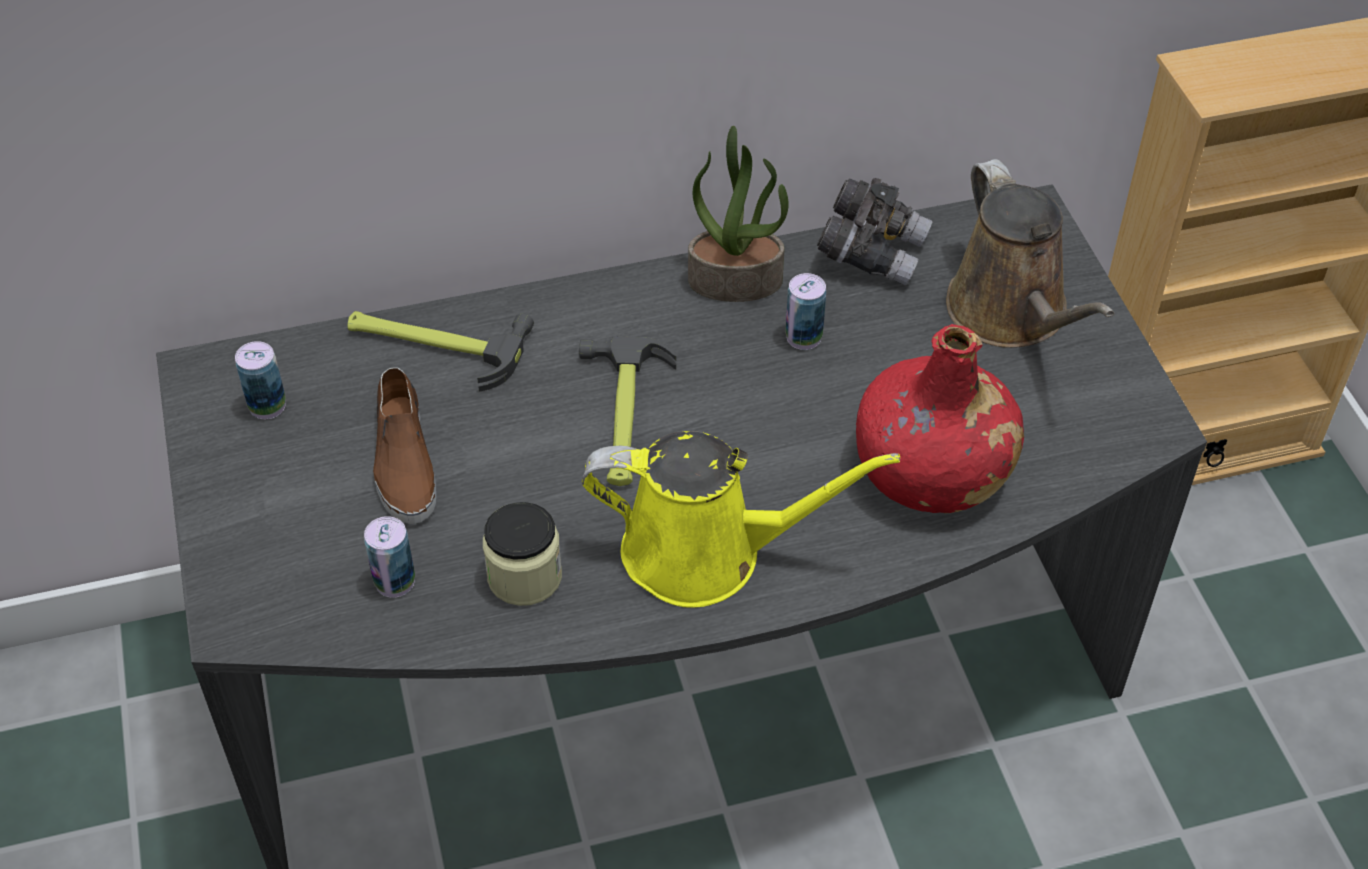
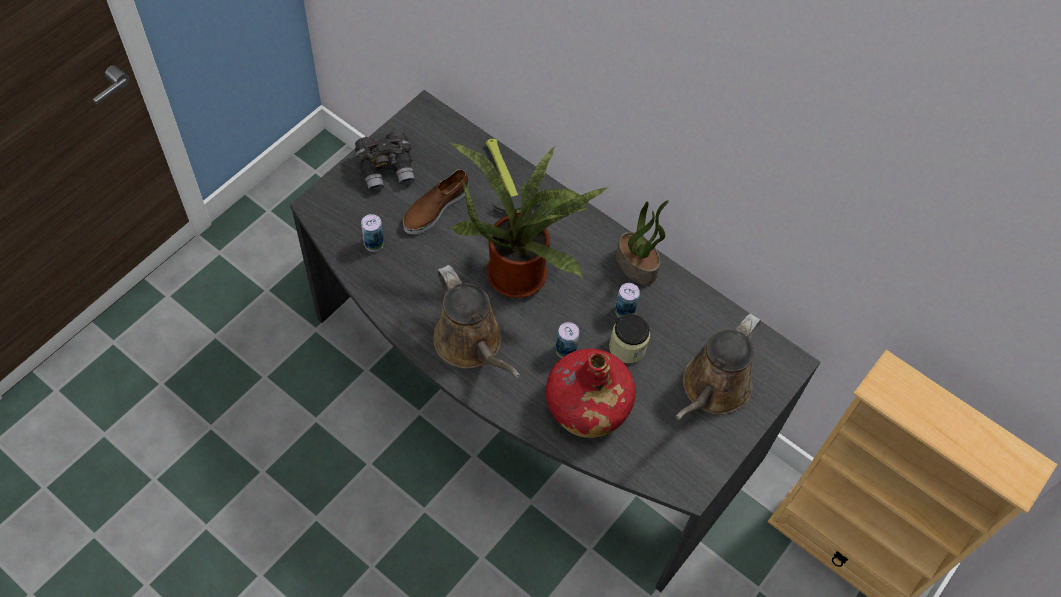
camera: 50 degrees right, 10 degrees up
(267, 406) = (426, 143): can -> can (565, 350)
(524, 576) = (409, 286): jar -> jar (627, 347)
(624, 417) = (521, 270): hammer -> potted plant
(706, 553) = (471, 344): yellow watering can -> brown watering can
(872, 251) = (703, 309): grey binoculars -> grey binoculars (387, 169)

